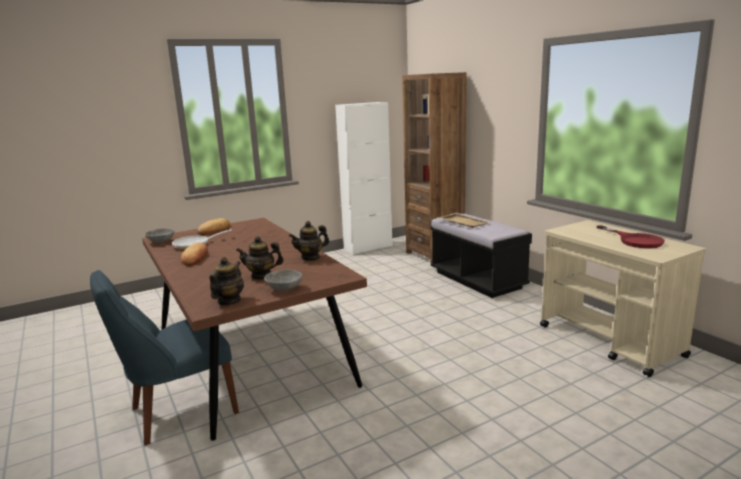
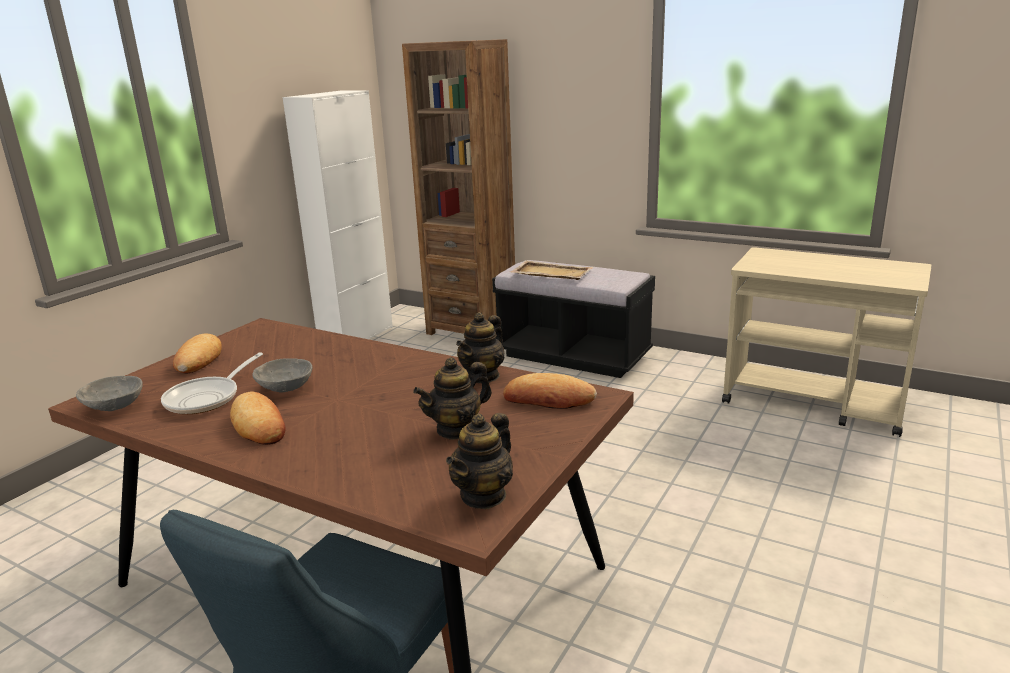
camera: 30 degrees left, 5 degrees up
(228, 301) = (483, 495): teapot -> teapot turned 135 degrees counterclockwise
(284, 288) = (538, 444): grey bowl -> grey bowl (284, 388)
(321, 273) = (548, 399): none -> bread
(635, 240) = (851, 266): red frying pan -> none

